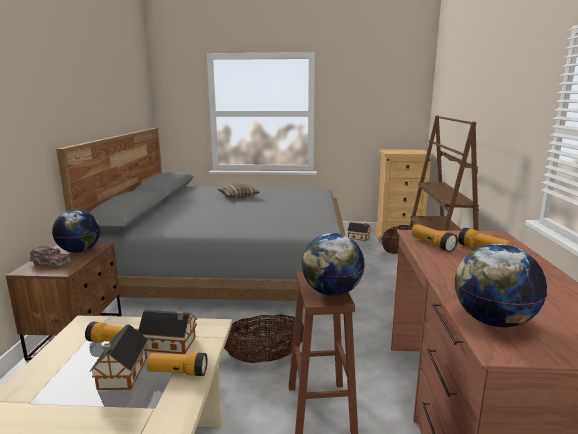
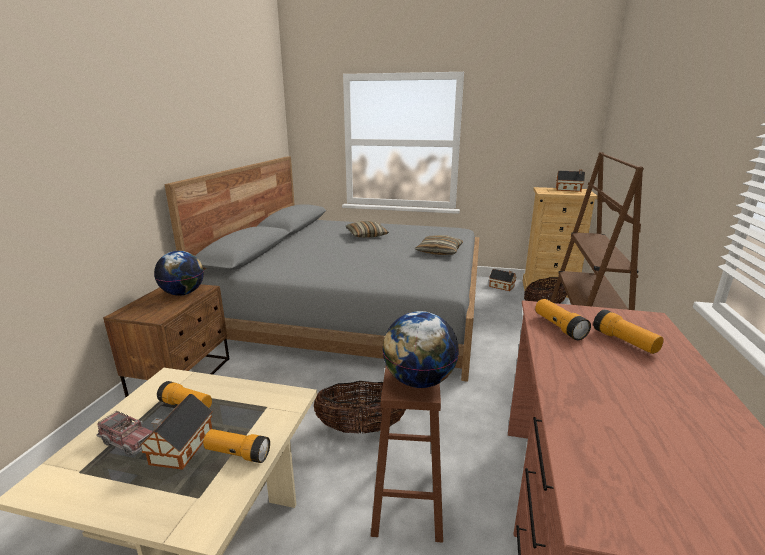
camera: 10 degrees right, 5 degrees up
(51, 263) = (150, 306): toy truck -> toy truck (128, 441)
(171, 344) = (242, 415): toy house -> toy house (569, 189)
(308, 205) = (439, 251): none -> pillow
(492, 321) = (602, 465): globe -> none

